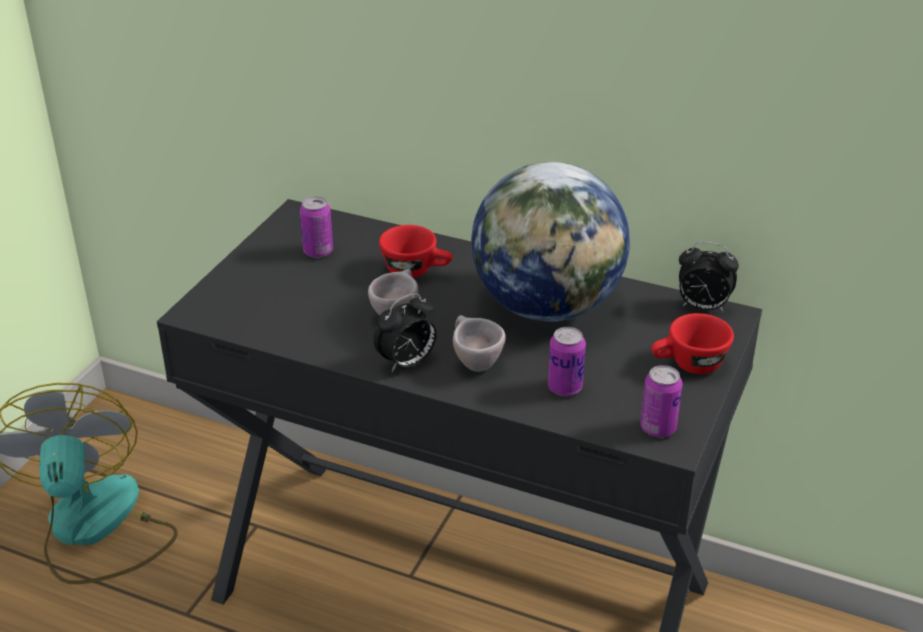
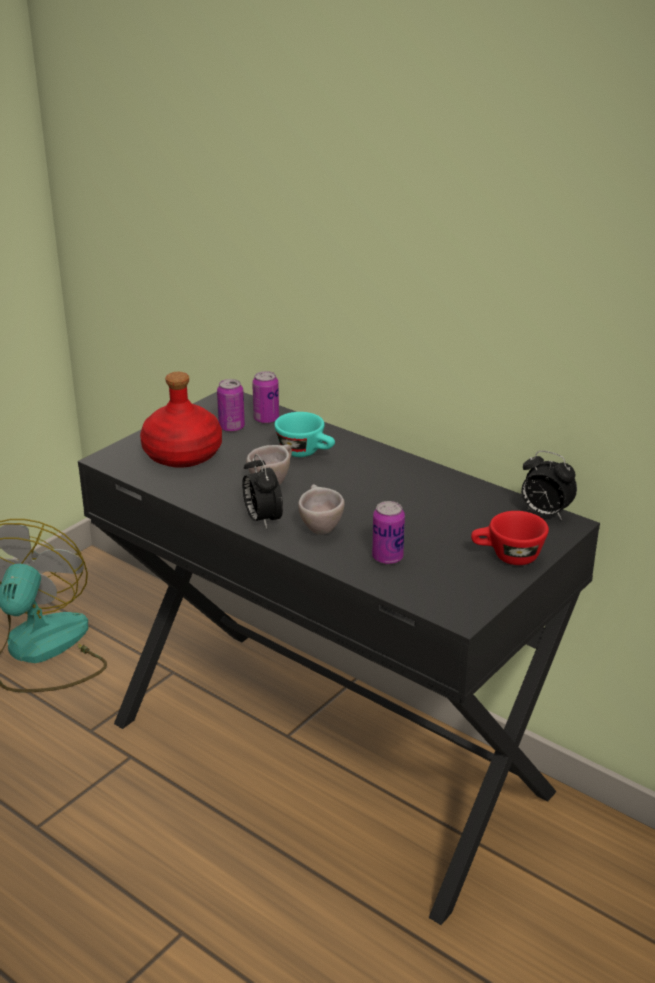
camera: 15 degrees right, 5 degrees down
(278, 294) = (183, 455): none -> red bottle
(406, 363) = (262, 519): alarm clock -> alarm clock turned 90 degrees clockwise
(417, 271) = (306, 452): red cup -> turquoise cup
(547, 307) = (405, 494): globe -> none
(658, 428) = (454, 601): can -> can (266, 419)

